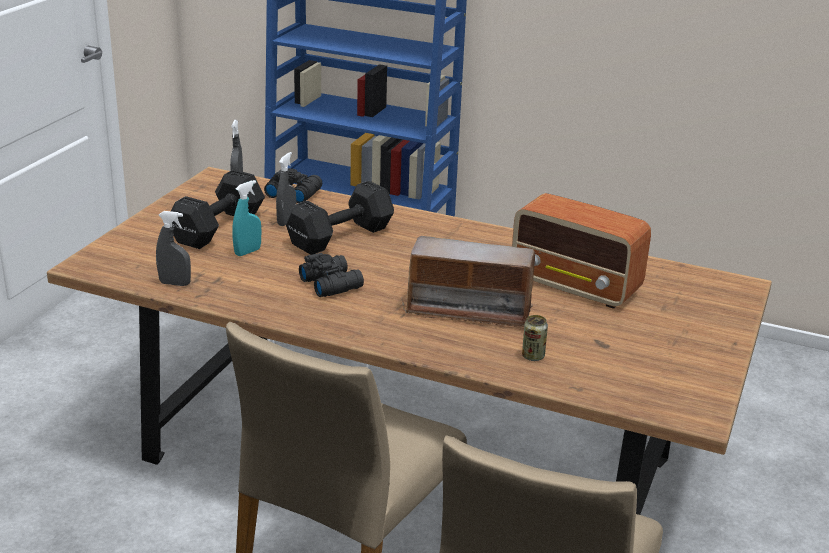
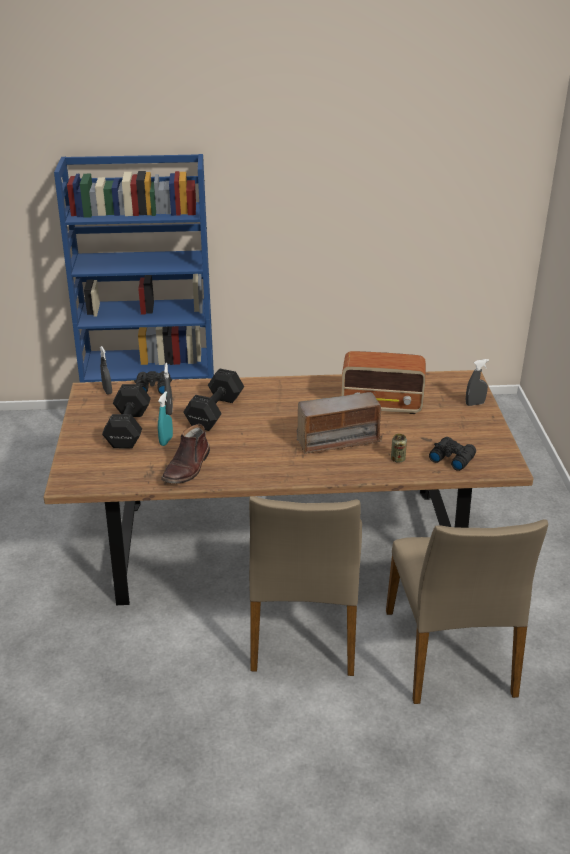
camera: 25 degrees left, 5 degrees up
(175, 283) = (141, 478): grey spray bottle -> grey spray bottle (475, 404)
(241, 287) = (187, 467): none -> brown boot
(331, 283) = (240, 447): black binoculars -> black binoculars (451, 458)

